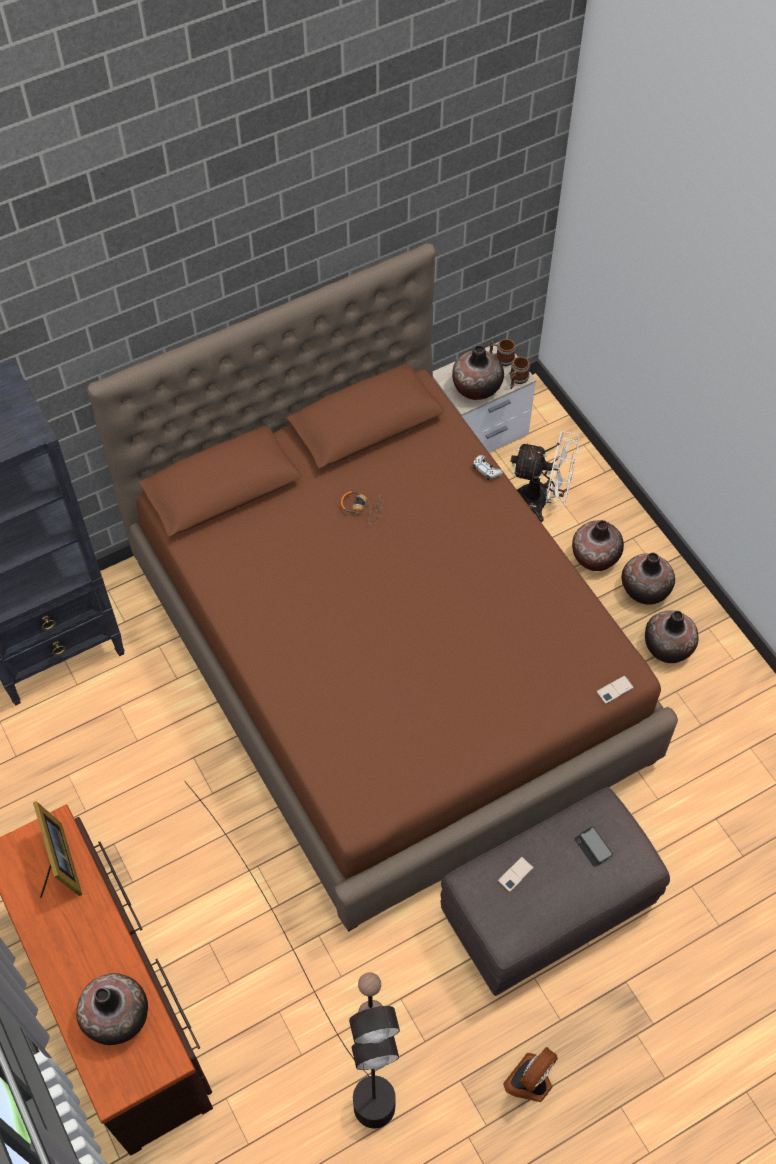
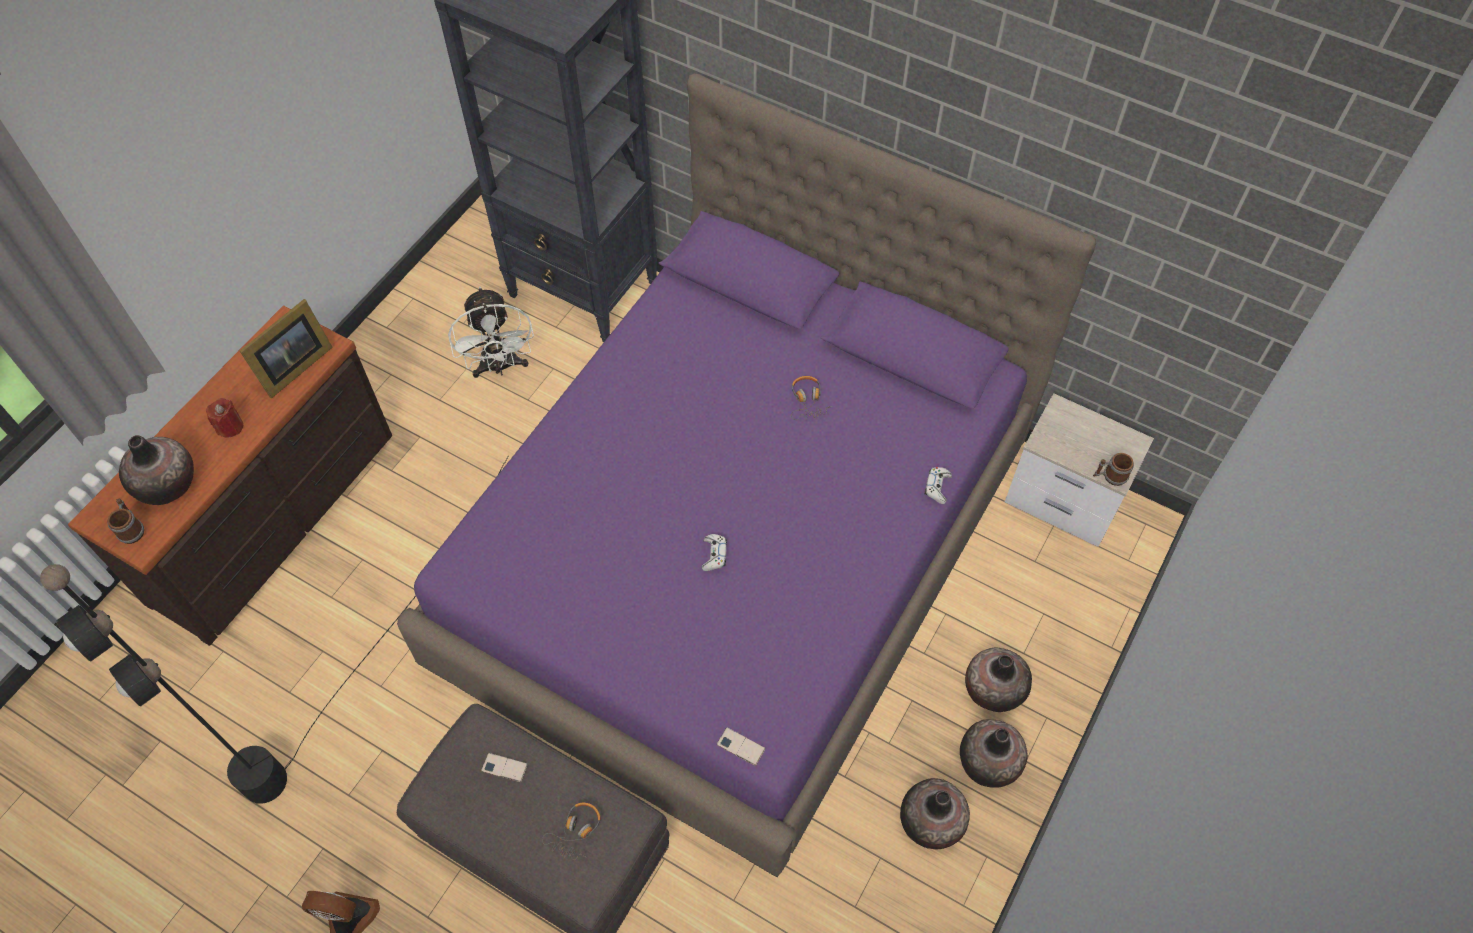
camera: 60 degrees right, 0 degrees up
(89, 941) = (230, 427): none -> red candle
(387, 658) = (738, 553): brown bed -> purple bed
(454, 632) = (714, 555): none -> white game controller
(476, 387) = (1068, 443): vase -> none
(501, 359) = (1125, 448): mug -> mug (132, 529)
(541, 501) = (1023, 602): white fan -> white fan (500, 367)
(593, 847) = (576, 831): phone -> headphones

